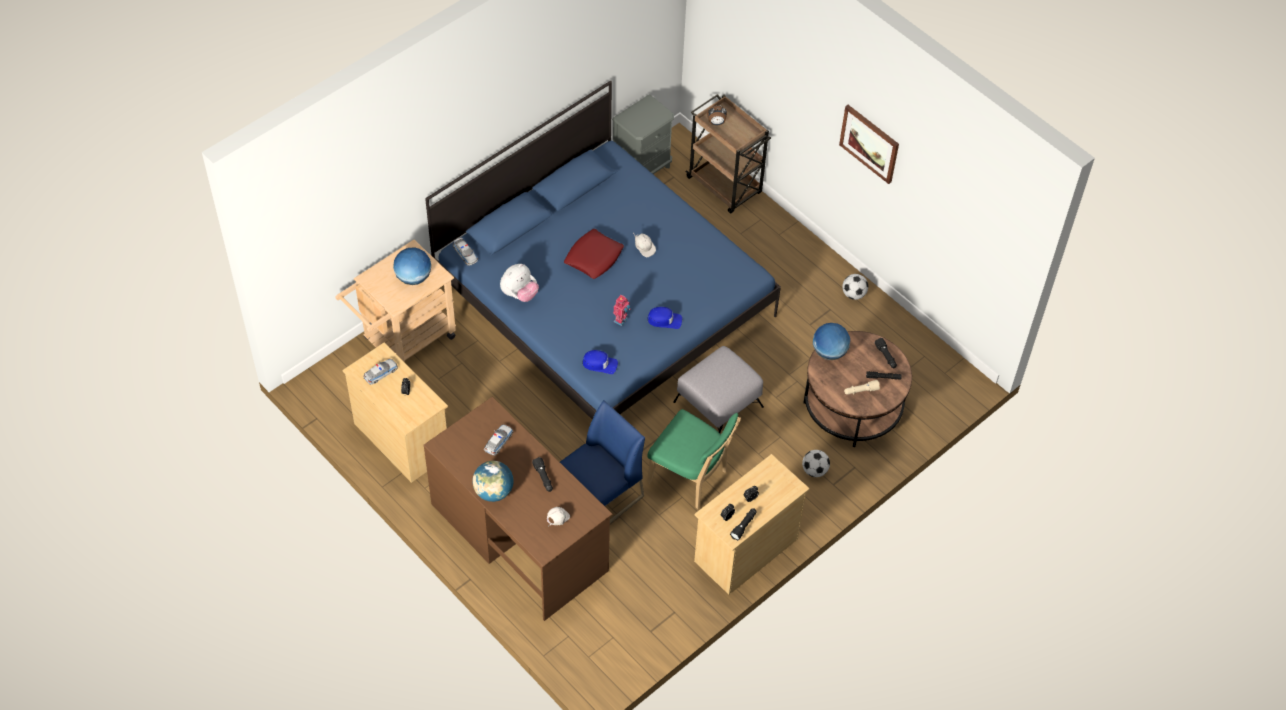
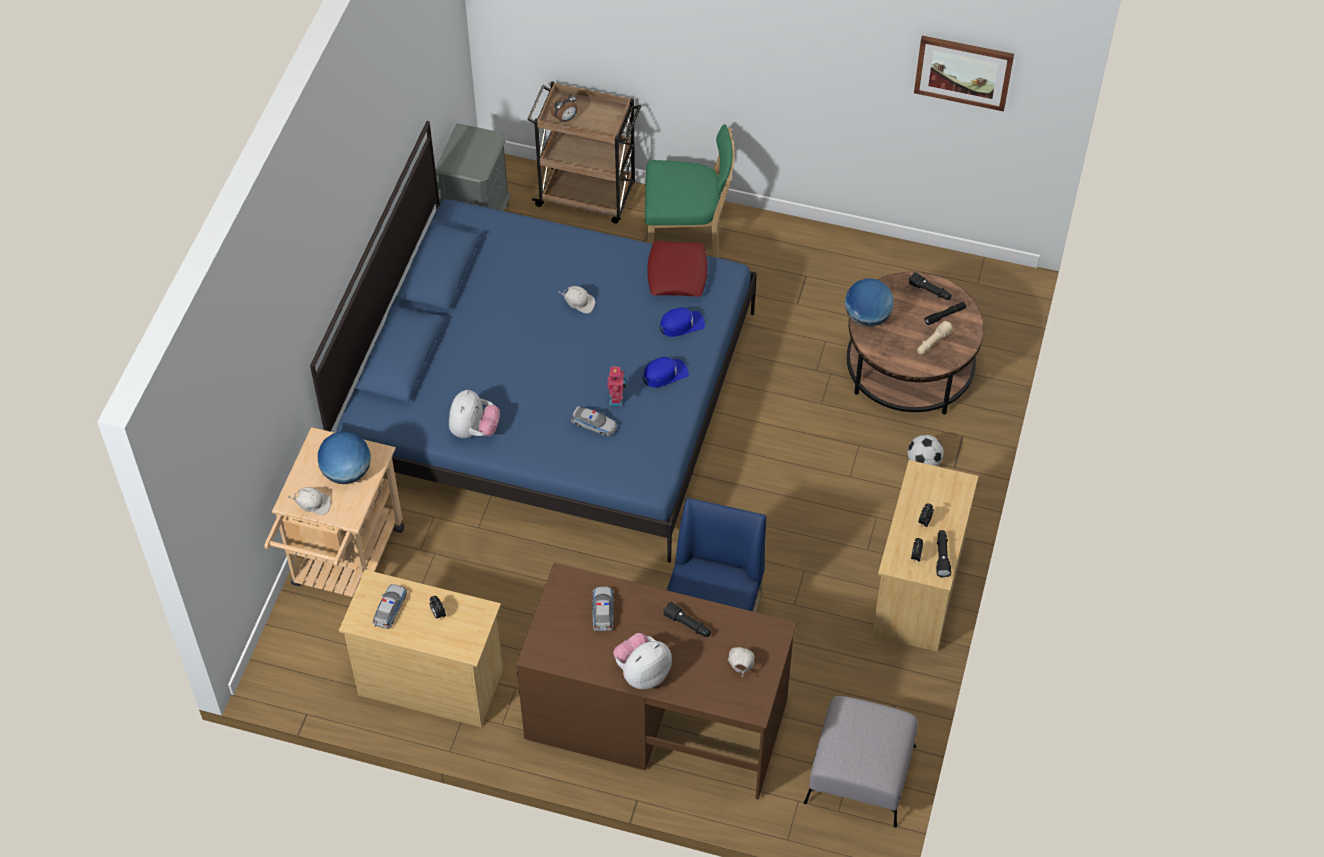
camera: 30 degrees left, 0 degrees up
(379, 287) = (313, 505): none -> white cap
(465, 254) = (373, 416): toy car -> toy car (594, 424)
(493, 491) = (642, 673): globe -> plush toy
(594, 257) = (528, 343): red pillow -> red pillow (677, 273)
(600, 364) = (631, 462): blue cap -> blue cap (682, 324)
(691, 478) = (798, 544): green chair -> green chair (687, 236)
(719, 404) = (765, 444): grey ottoman -> grey ottoman (860, 773)
(853, 294) = (818, 246): football -> none
(869, 143) = (797, 49): picture -> picture (963, 71)

